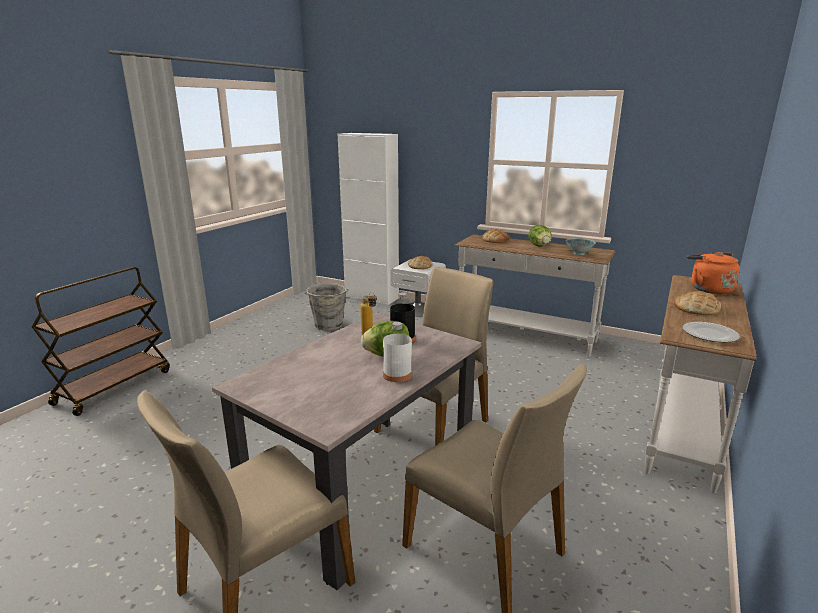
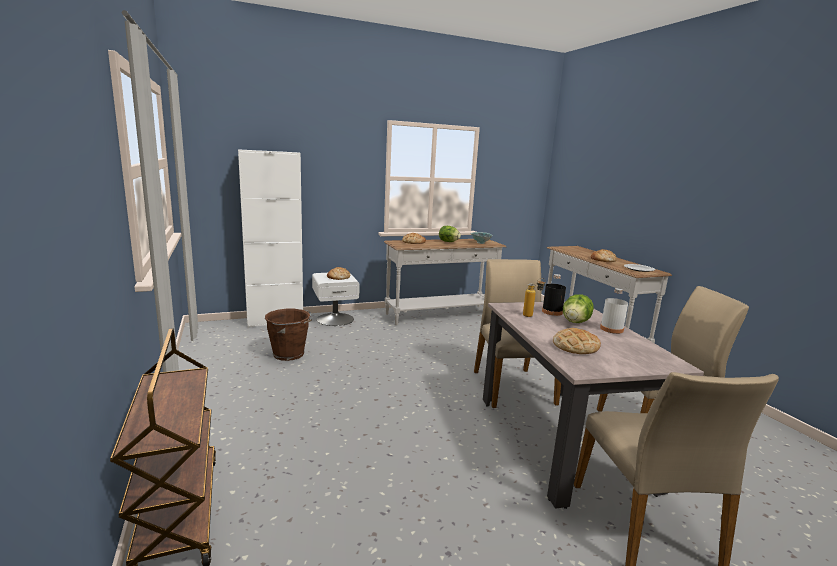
camera: 50 degrees left, 5 degrees down
(304, 370) = (575, 346): none -> bread
(328, 325) = (289, 354): grey bucket -> brown bucket
(708, 289) = (578, 250): orange kettle -> none

